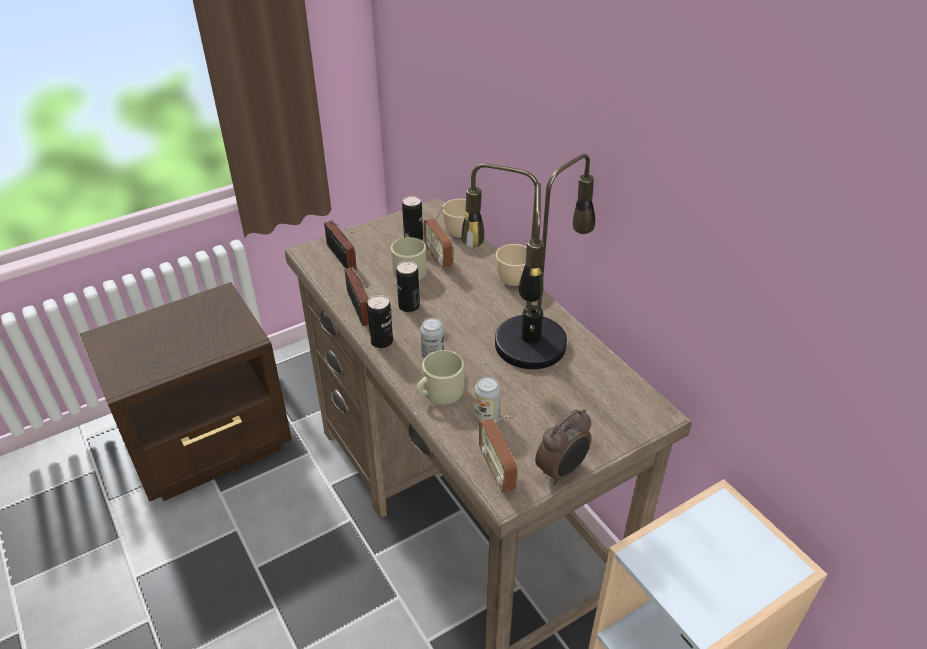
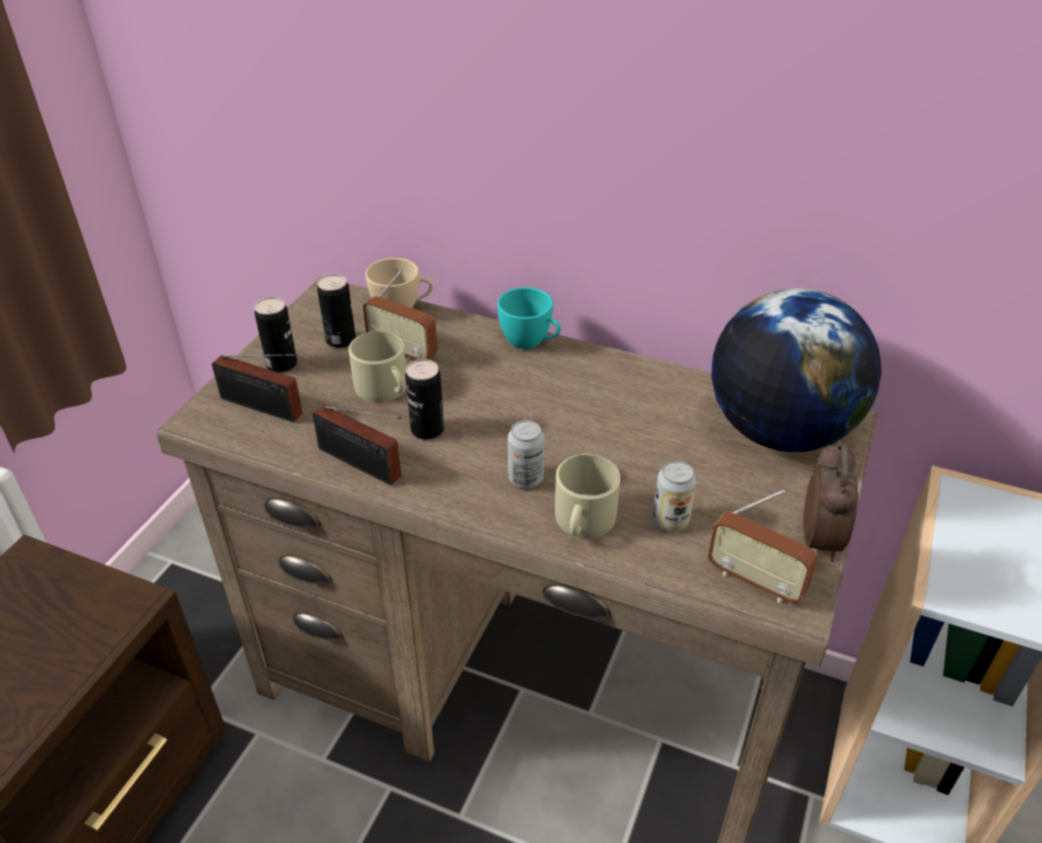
camera: 35 degrees left, 0 degrees up
(381, 341) = (439, 493): can -> can (282, 364)
(515, 282) = (530, 342): beige cup -> turquoise cup
(529, 343) = (624, 408): table lamp -> none
(609, 400) = (779, 431): none -> globe

